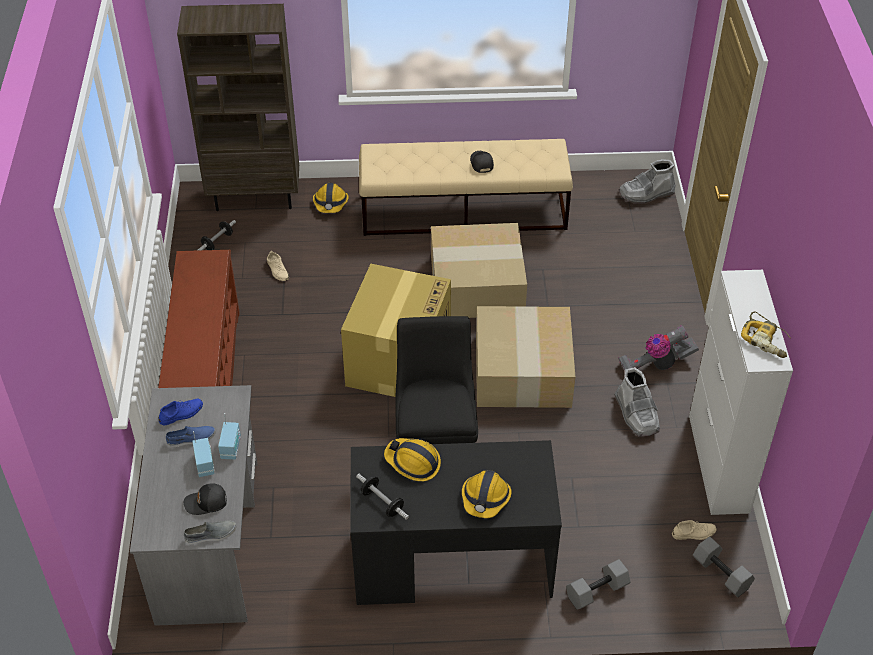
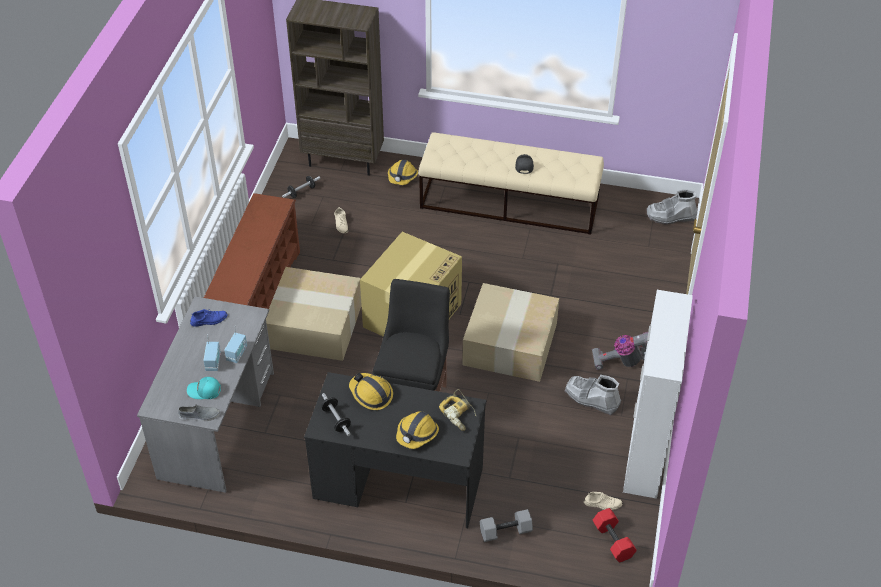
camera: 15 degrees right, 0 degrees up
(191, 439) = (210, 341): blue shoe -> none
(206, 503) = (204, 391): black cap -> turquoise cap
(478, 284) = (499, 266): cardboard box -> cardboard box (316, 325)
(636, 414) = (591, 398): grey boot -> grey boot turned 120 degrees clockwise
(722, 573) = (614, 541): grey dumbbell -> red dumbbell
(766, 340) = (670, 352): power drill -> power drill (459, 413)

